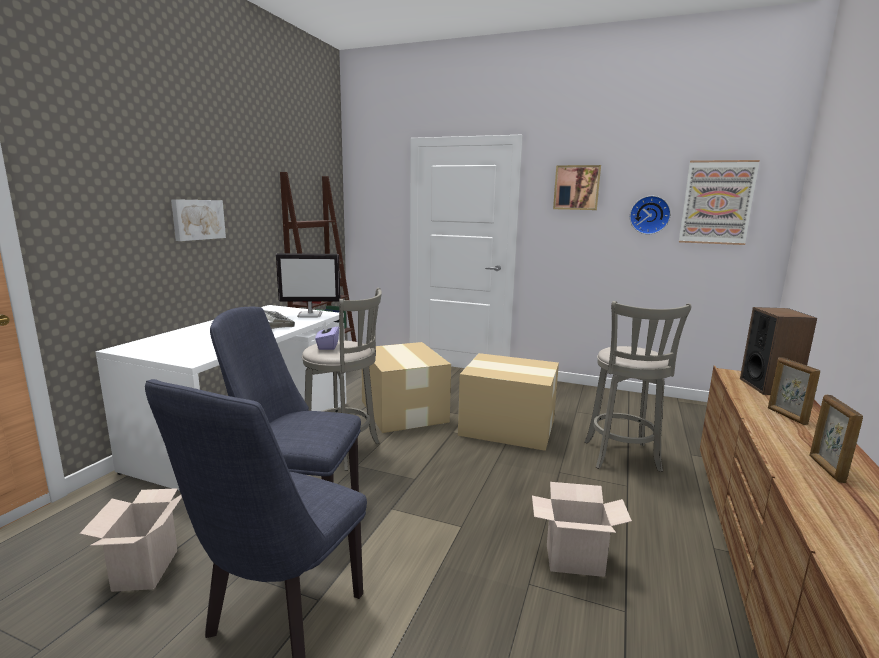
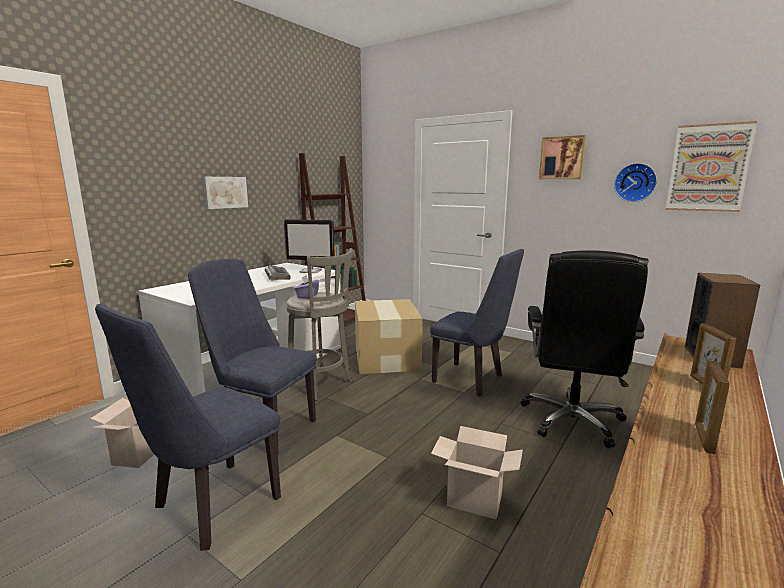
camera: 15 degrees right, 0 degrees up
(509, 427) = (473, 380): cardboard box -> blue chair
(622, 458) = (571, 418): grey stool -> black office chair

